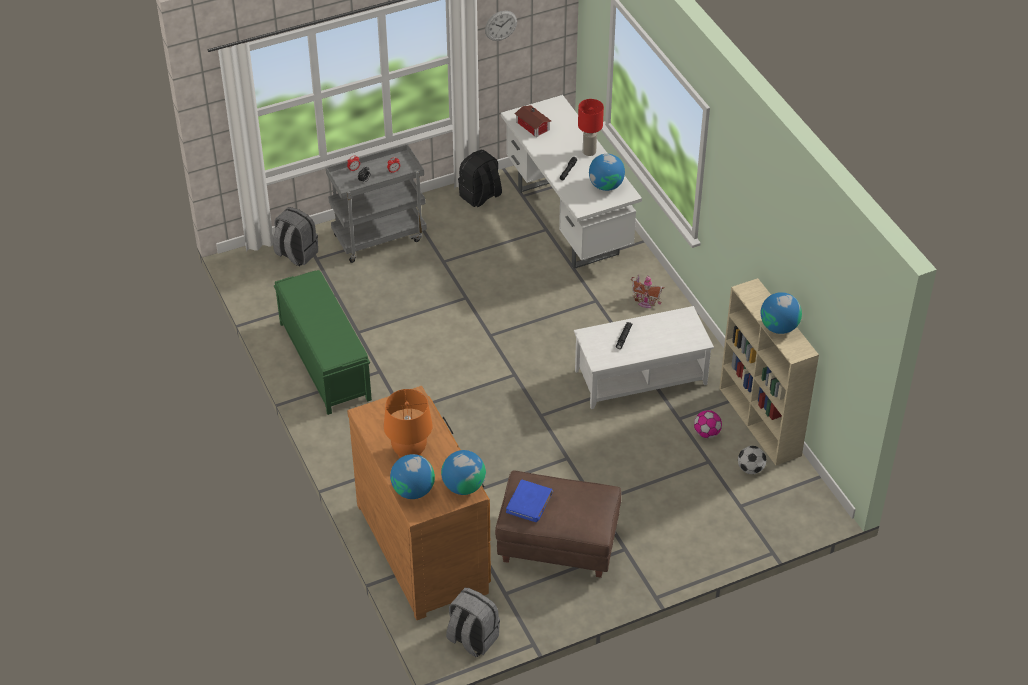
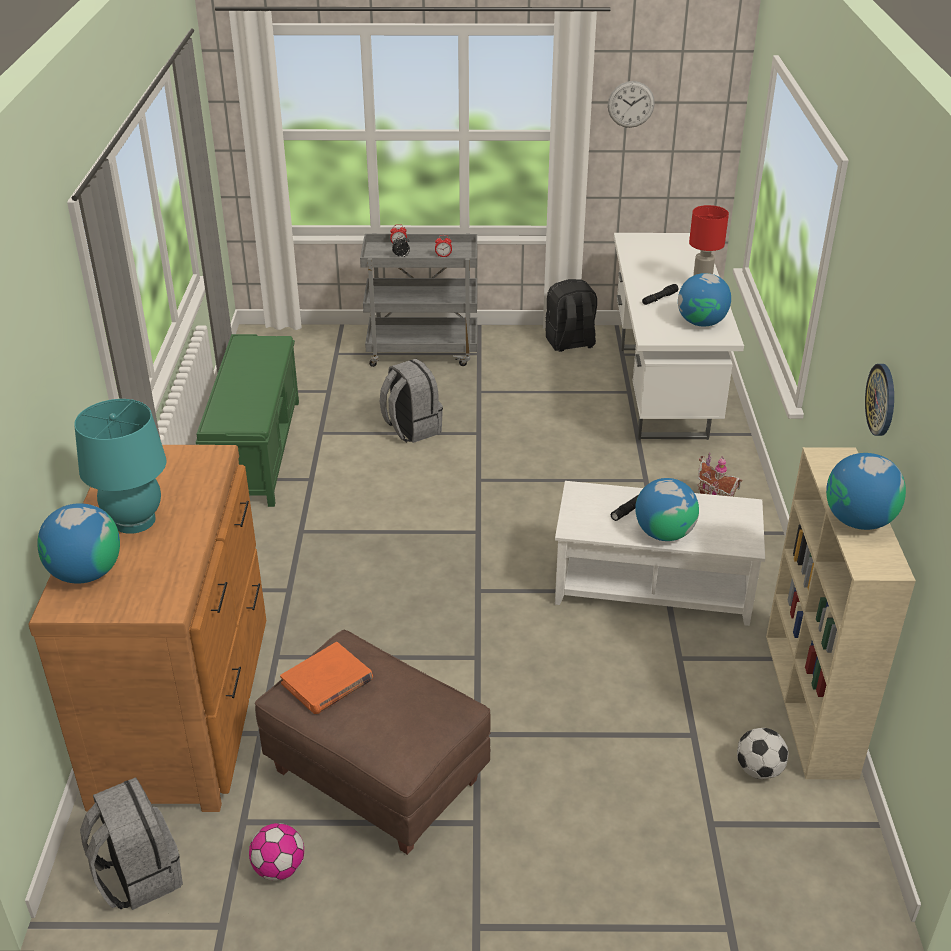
camera: 25 degrees right, 10 degrees down
(296, 254) = (318, 344): grey backpack -> grey backpack (411, 428)
(409, 452) = (134, 521): orange table lamp -> turquoise table lamp
(463, 486) = (165, 592): globe -> globe (664, 533)
(529, 503) = (327, 682): blue book -> orange book
(532, 126) = (644, 251): toy house -> none
(706, 433) = (712, 692): football -> football (279, 868)
(772, 256) = (881, 399): none -> wall clock

